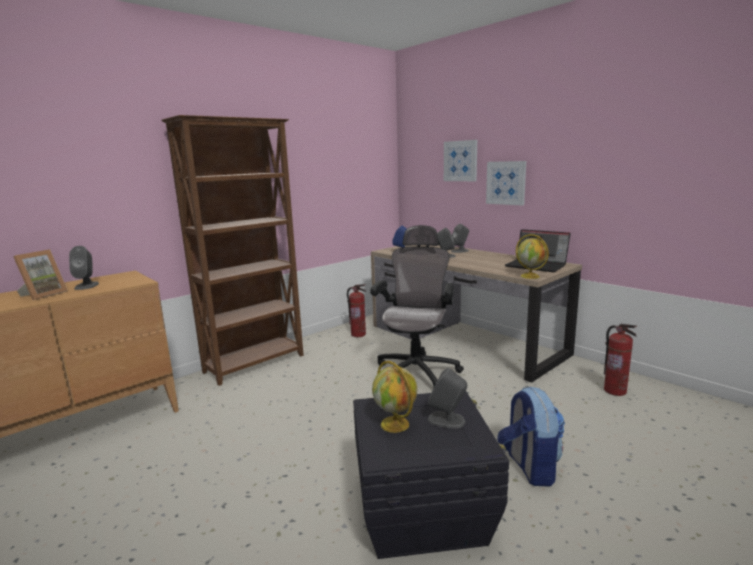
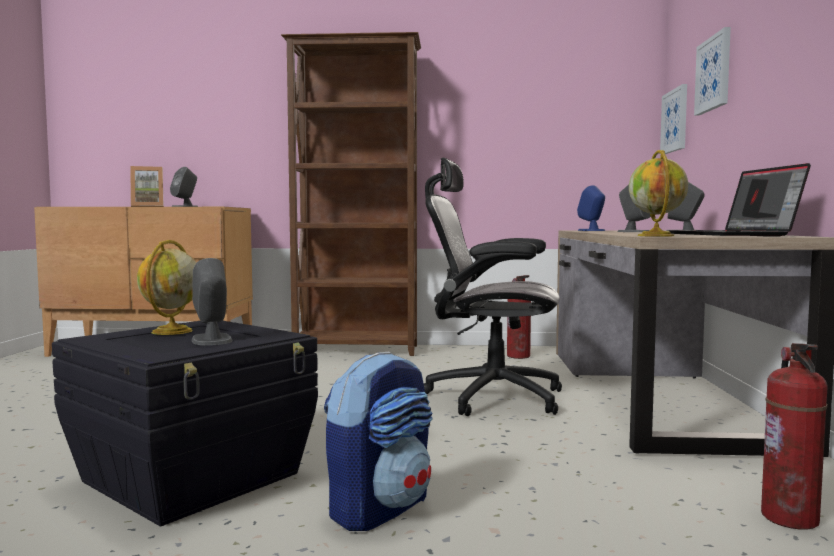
camera: 45 degrees right, 10 degrees down
(416, 373) = (493, 398): office chair -> office chair turned 135 degrees counterclockwise
(506, 183) = (757, 93): picture -> picture (675, 121)

